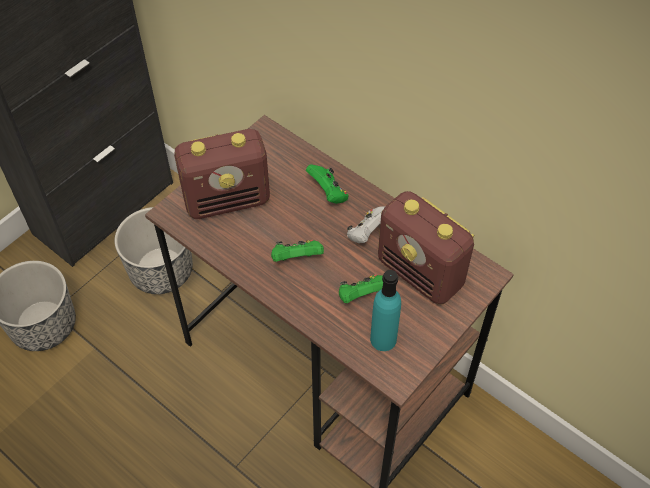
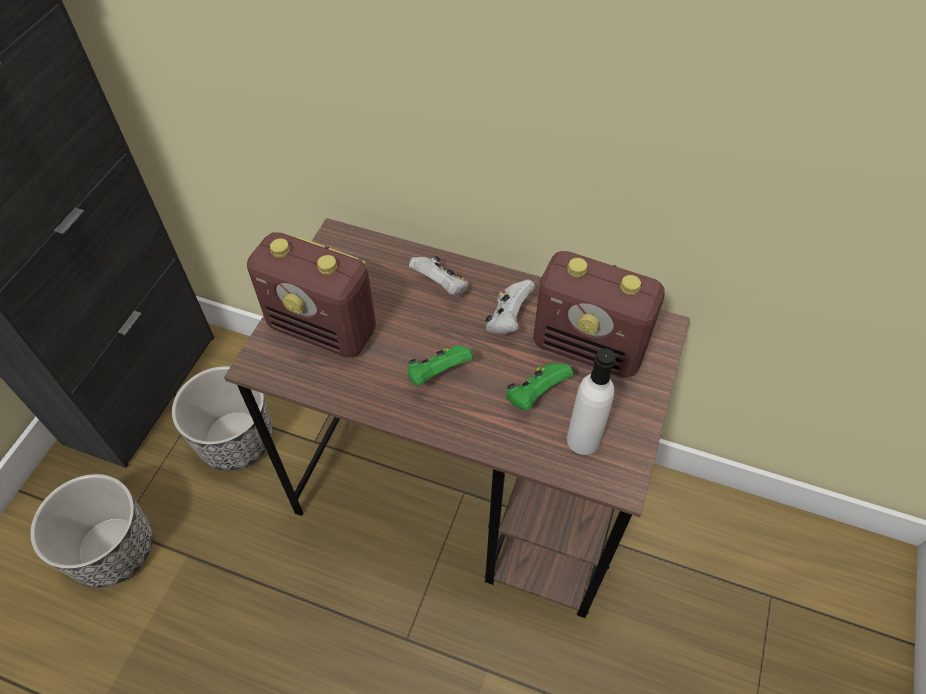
camera: 20 degrees left, 0 degrees up
(228, 200) = (323, 329): radio -> radio turned 60 degrees clockwise
(328, 193) = (441, 287): green game controller -> white game controller
(383, 339) = (583, 439): turquoise bottle -> white bottle

